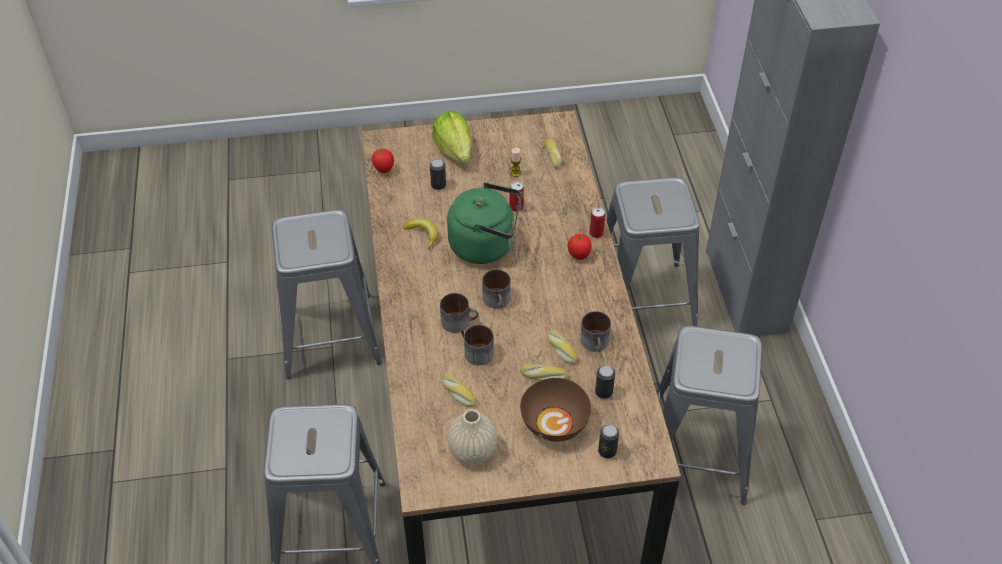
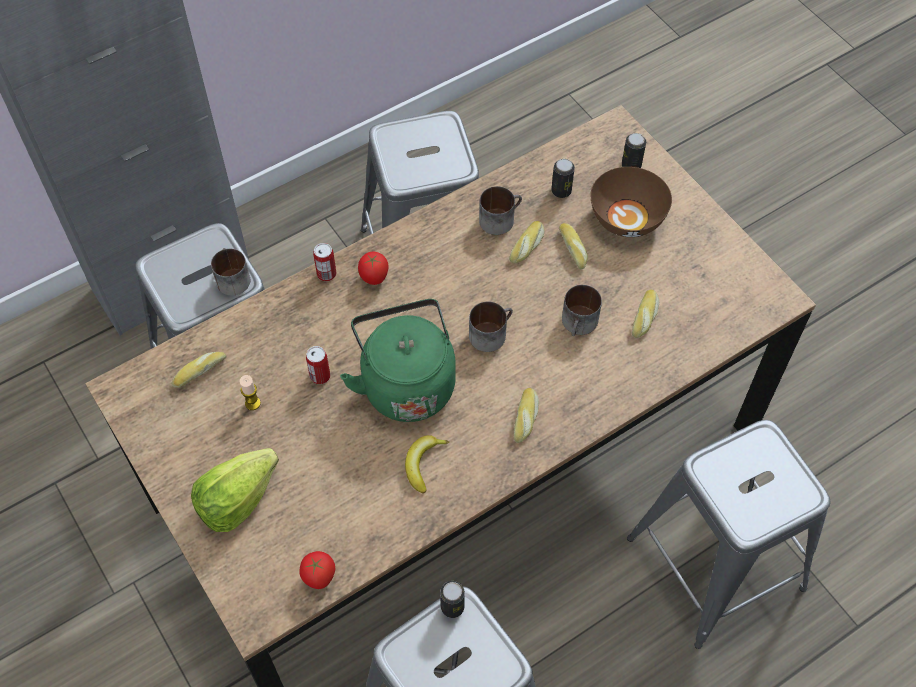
camera: 115 degrees left, 10 degrees up
(421, 294) = (526, 418): none -> bread
(438, 185) = (319, 488): can -> can (452, 607)
(459, 321) = (544, 359): mug -> mug (230, 278)
(472, 451) = (707, 273): beige vase -> none

